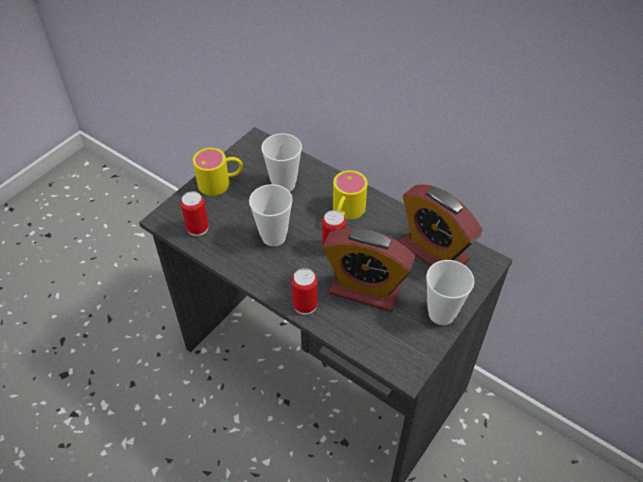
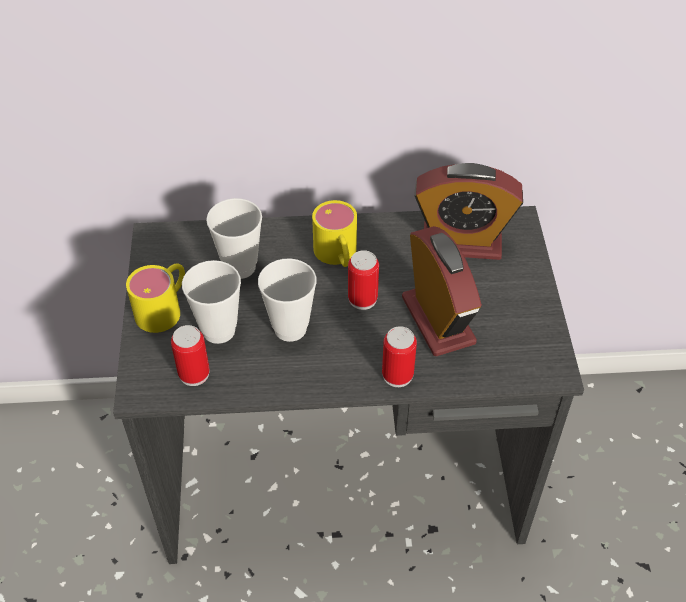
camera: 40 degrees left, 0 degrees up
(365, 289) = (438, 320): alarm clock -> alarm clock turned 90 degrees counterclockwise
(441, 314) = (528, 296): cup -> cup (219, 330)

